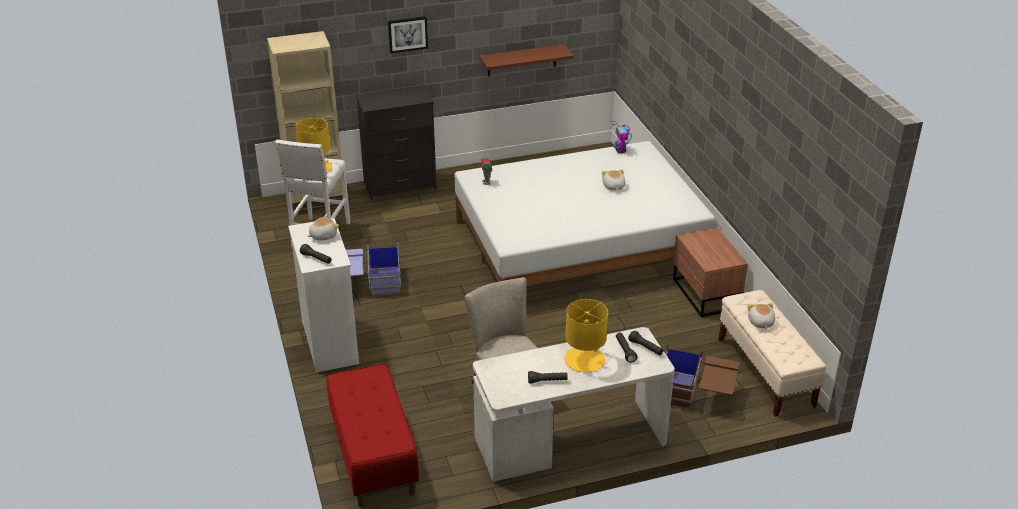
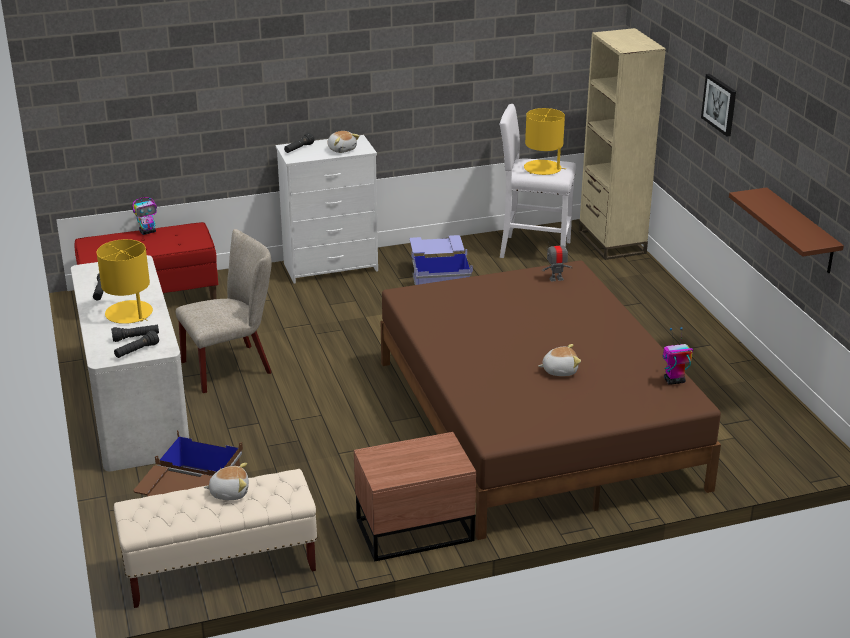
camera: 90 degrees right, 5 degrees down
(345, 410) = (148, 232): none -> toy robot
(401, 186) = (658, 291): black dresser -> none
(579, 245) = (534, 422): white bed -> brown bed

